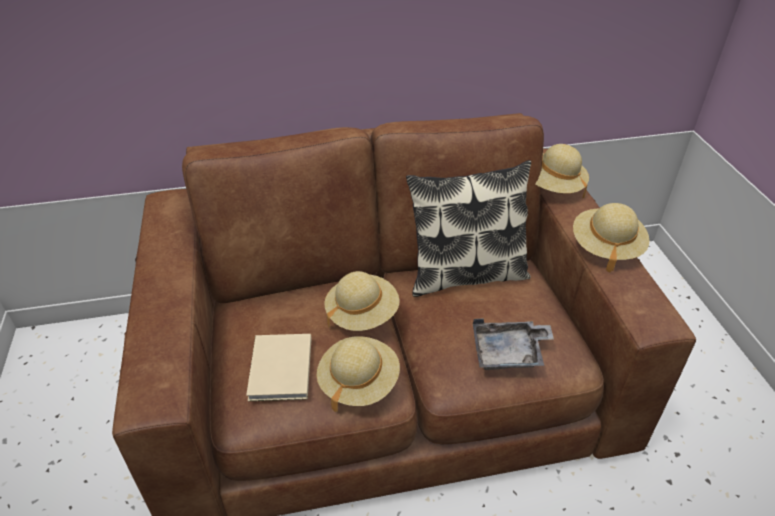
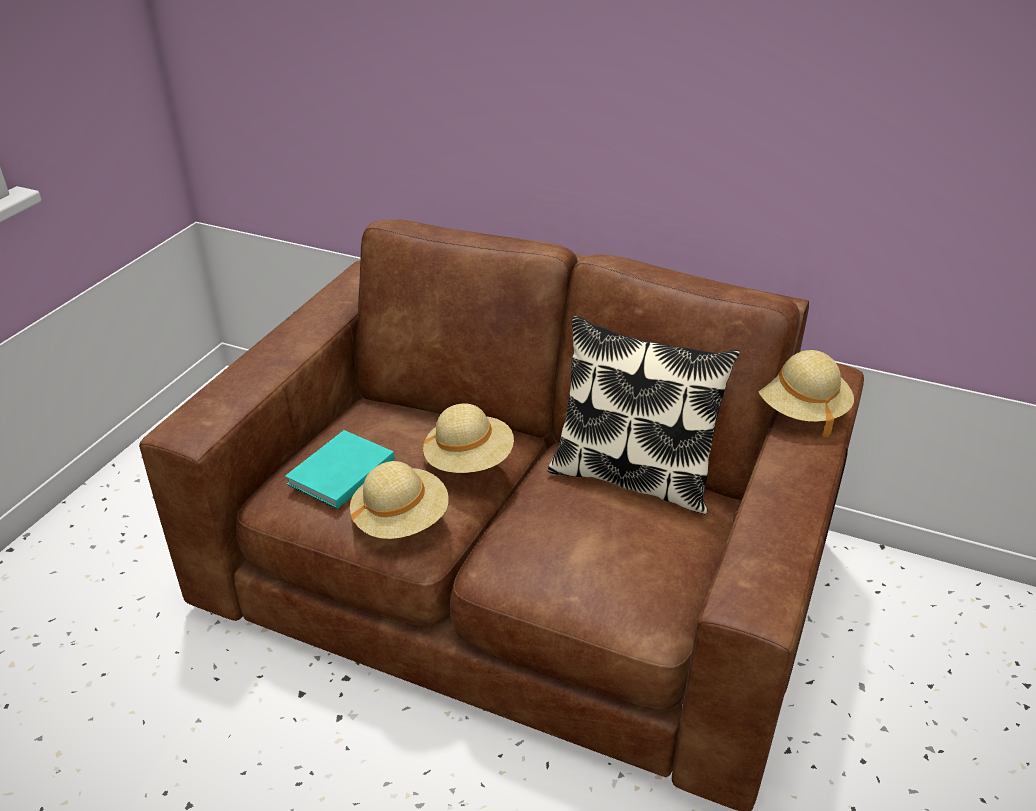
camera: 35 degrees right, 5 degrees down
(279, 371) = (338, 473): beige book -> turquoise book
(509, 353) = (581, 569): grey tray -> none
(606, 247) = (786, 500): beige hat -> none

